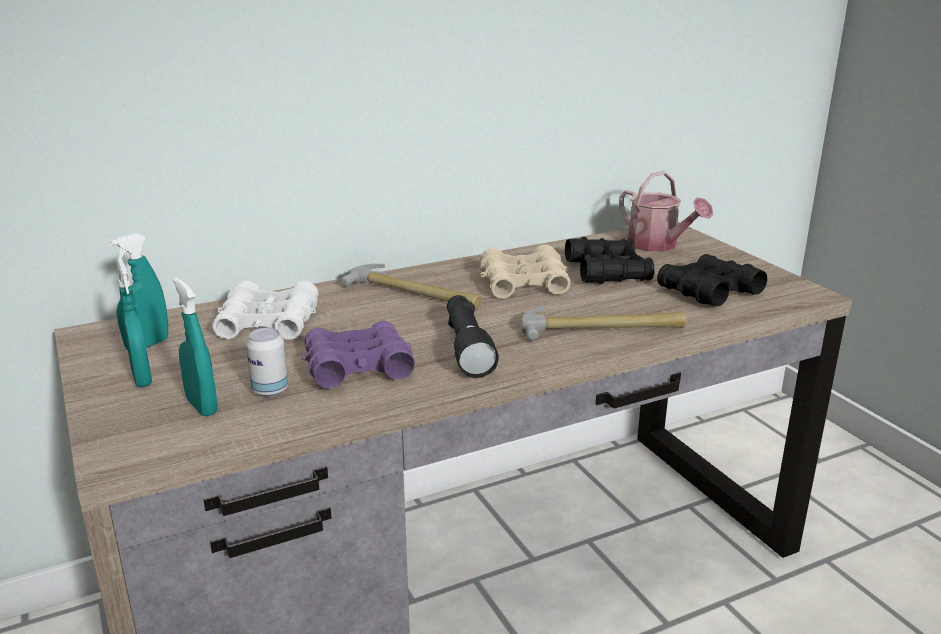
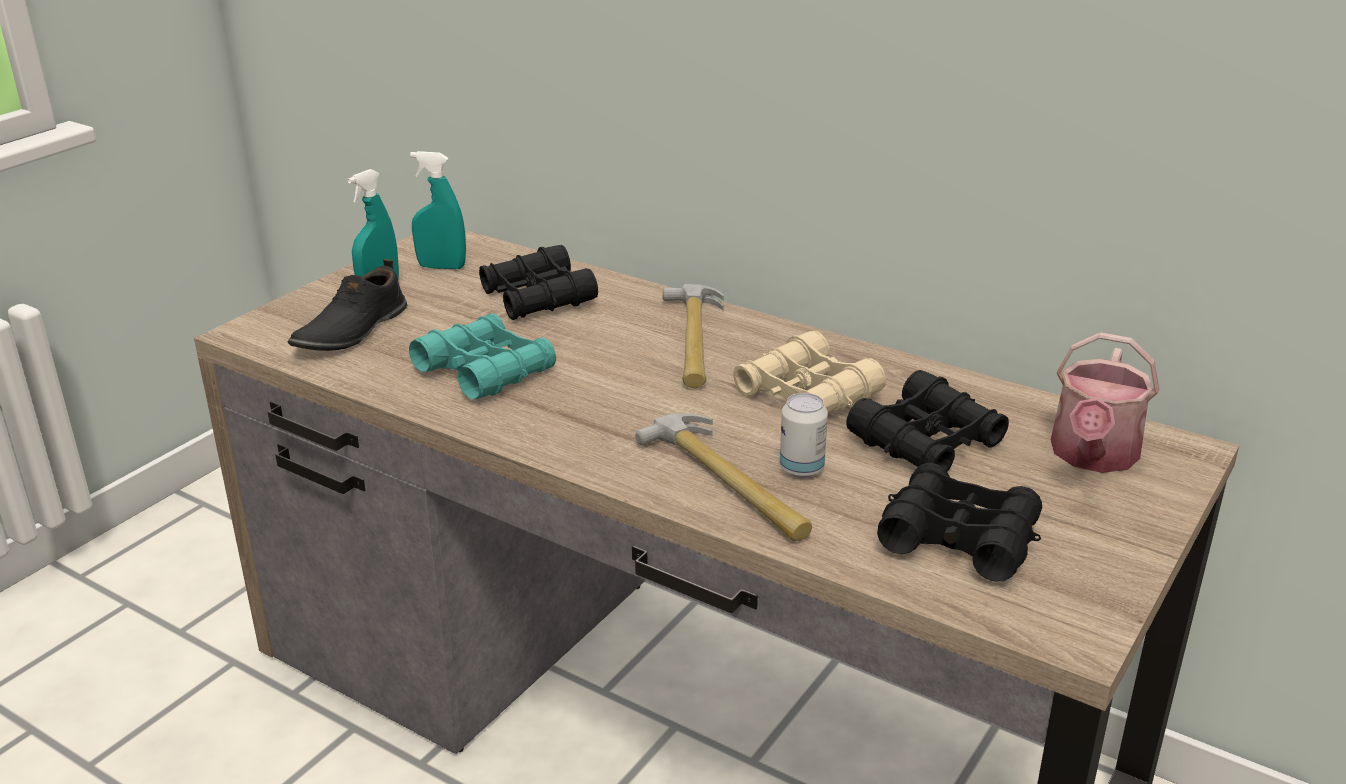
camera: 60 degrees right, 5 degrees up
(202, 406) = (350, 331): turquoise spray bottle -> black shoe
(268, 323) = (537, 297): white binoculars -> black binoculars
(270, 390) = (402, 348): can -> can (801, 469)
(358, 367) = (485, 371): purple binoculars -> turquoise binoculars
(467, 347) = (587, 412): black flashlight -> none

